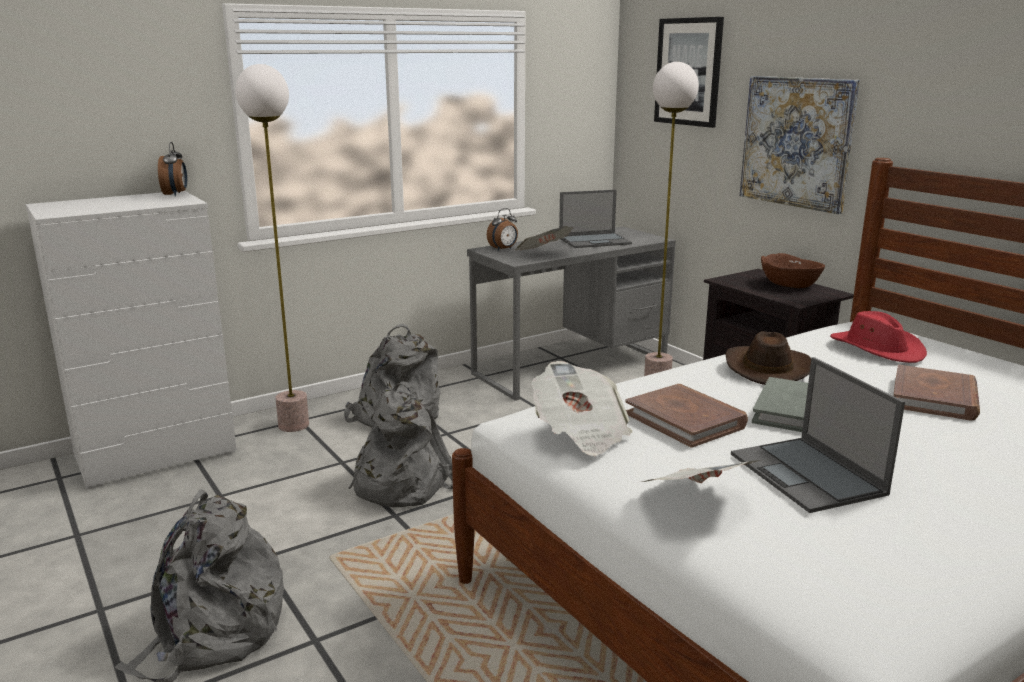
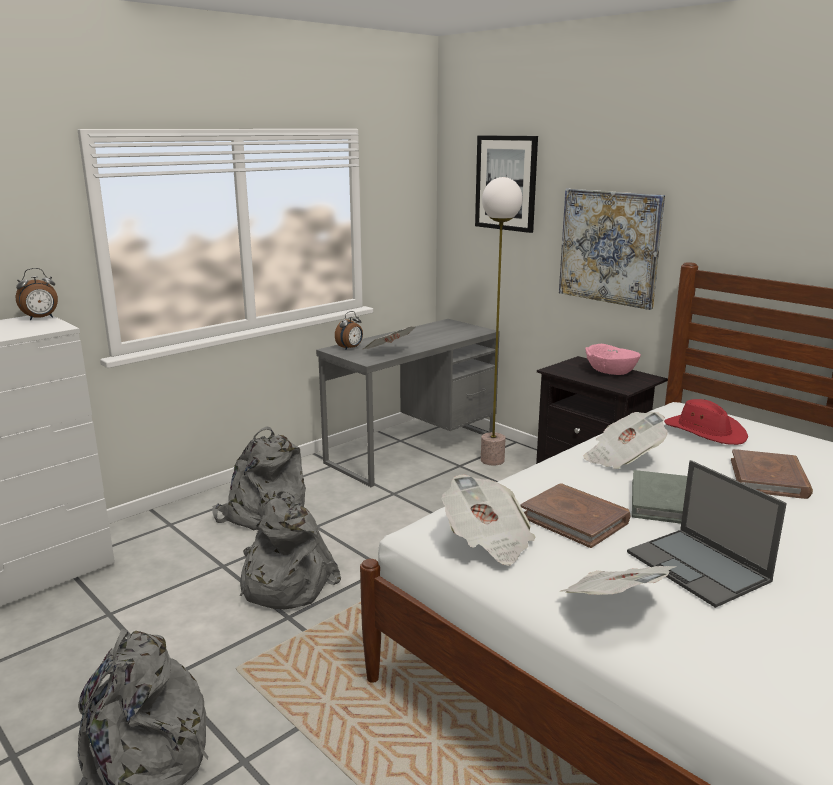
camera: 10 degrees left, 0 degrees up
(176, 194) = (41, 318): alarm clock -> alarm clock turned 75 degrees clockwise
(293, 425) = (165, 530): floor lamp -> none
(595, 241) = (430, 335): laptop -> none
(766, 368) = (622, 458): brown hat -> newspaper
(789, 285) = (611, 371): brown bowl -> pink bowl

